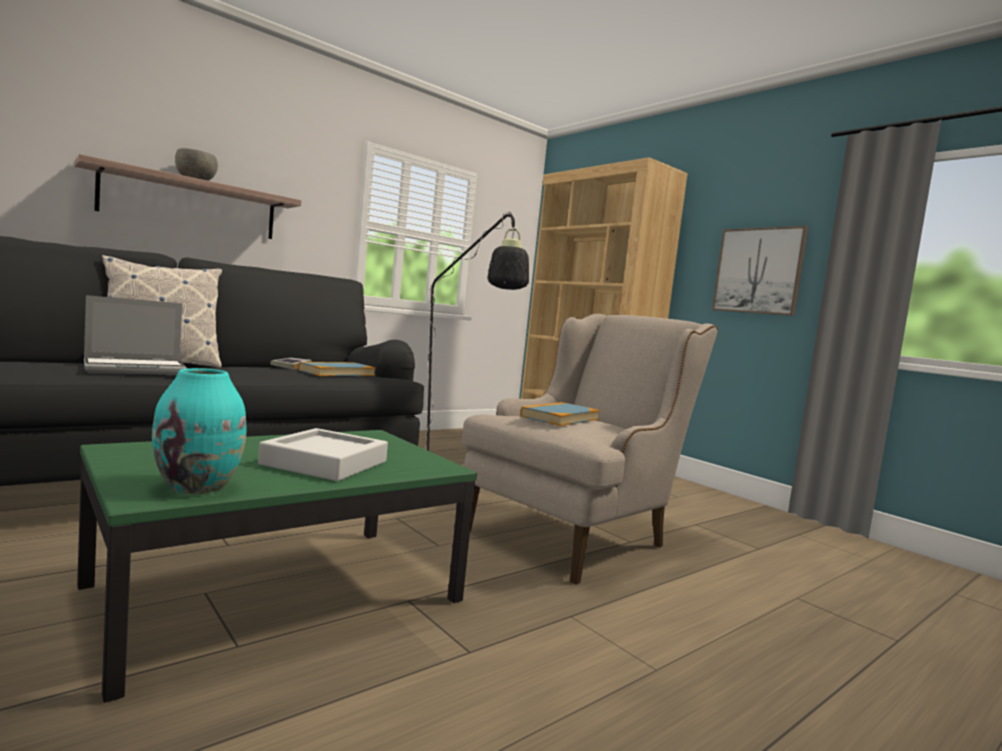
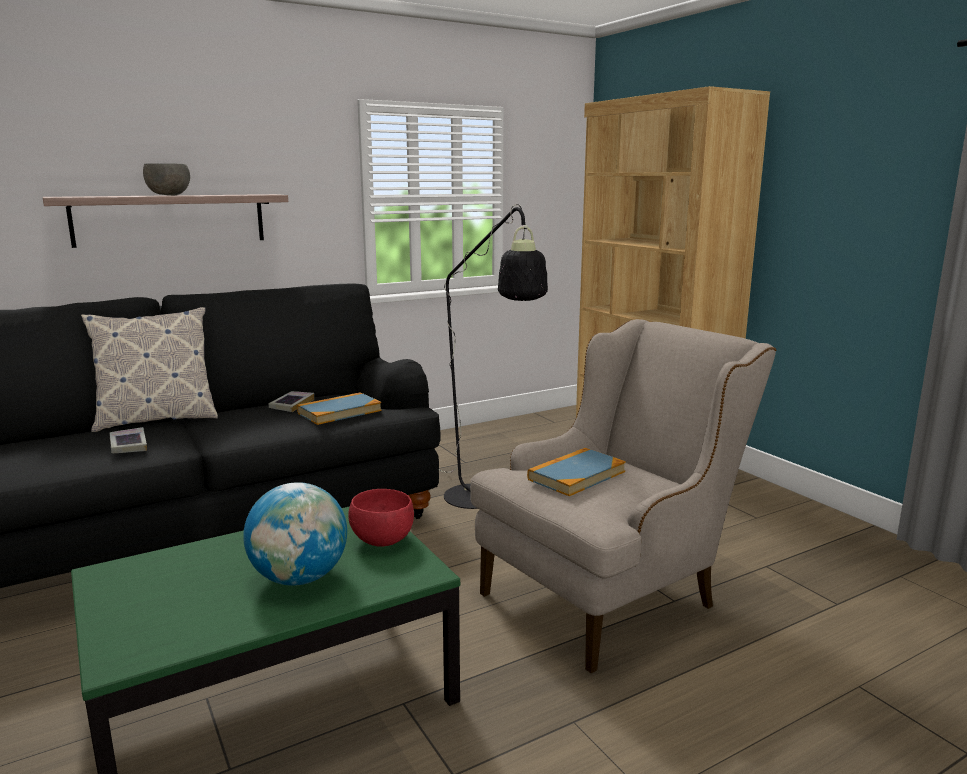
camera: 10 degrees right, 10 degrees up
(137, 369) = (128, 445): laptop -> book
(198, 487) = (167, 637): turquoise vase -> none
(325, 463) = (299, 578): grey tray -> globe
(396, 449) = (382, 541): none -> red bowl
(758, 271) = (864, 227): picture -> none

